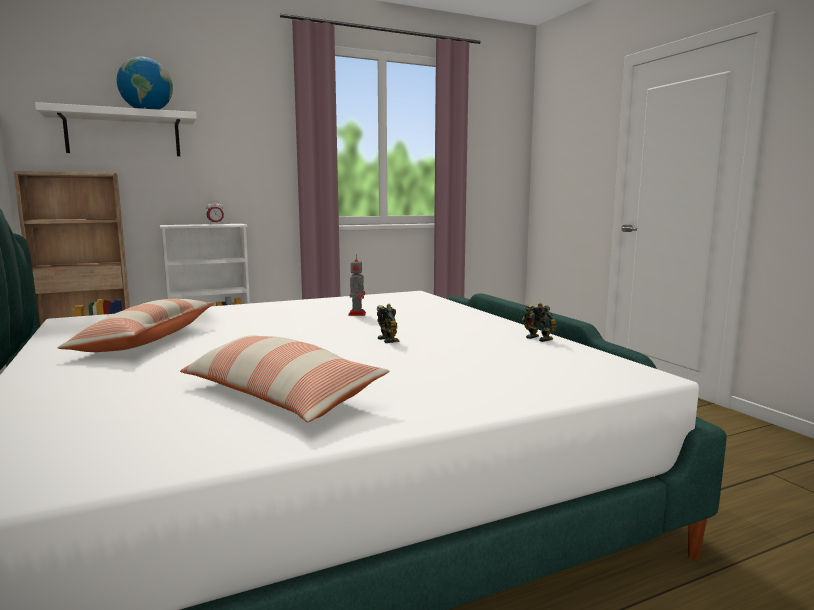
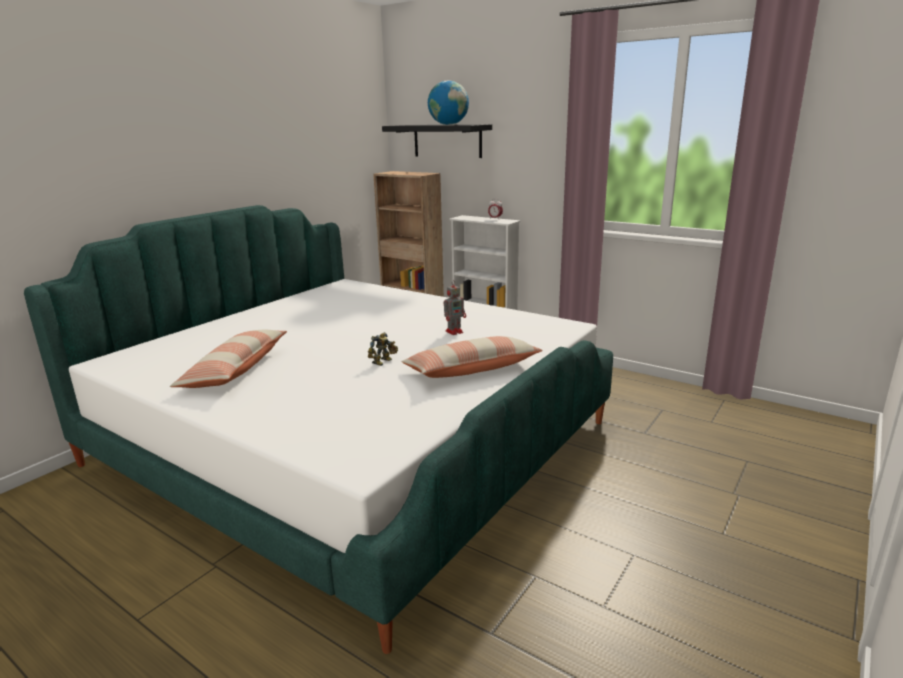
camera: 60 degrees right, 10 degrees up
(123, 134) = (447, 141): white shelf -> black shelf
(147, 341) = (316, 311): pillow -> pillow (471, 370)
(540, 338) = (450, 408): toy robot -> none

